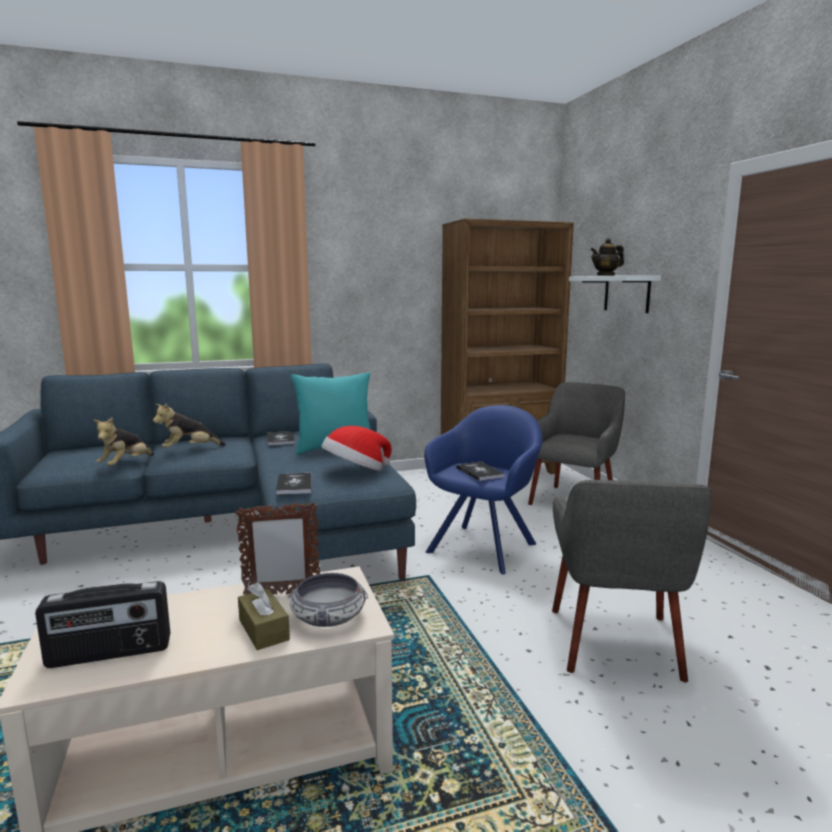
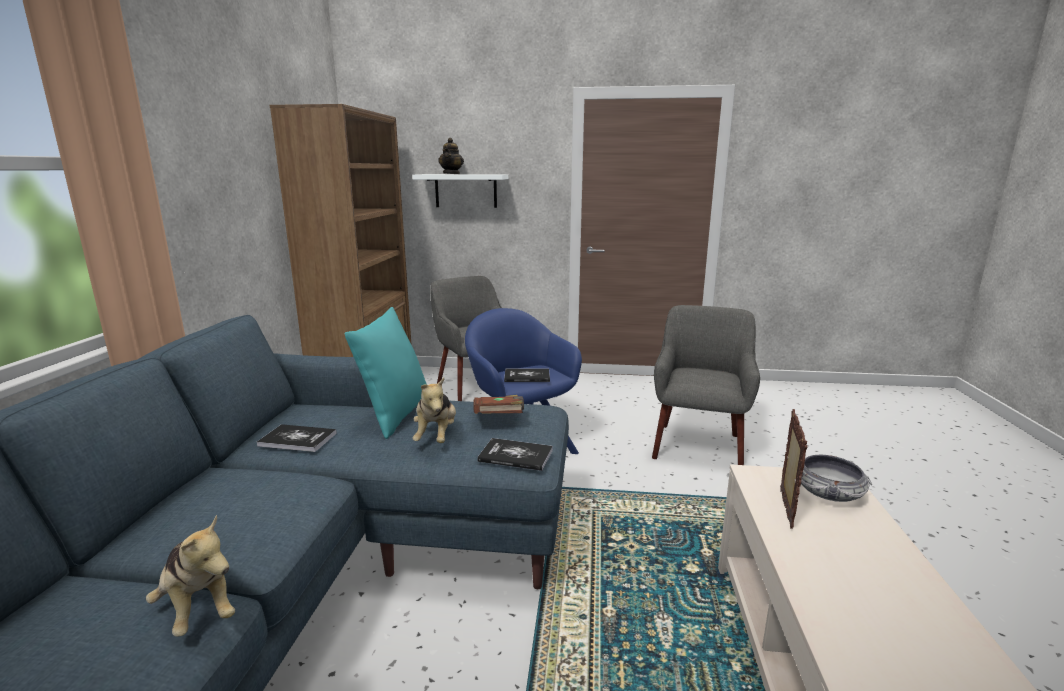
camera: 65 degrees left, 5 degrees up
(109, 653) = (922, 627): radio -> none
(189, 449) = (232, 519): plush toy -> plush toy (436, 436)
(263, 630) = (856, 526): brown tissue box -> none
(355, 472) = (499, 418): hat -> brown book
(616, 643) = (698, 446): grey armchair -> grey armchair turned 105 degrees counterclockwise

